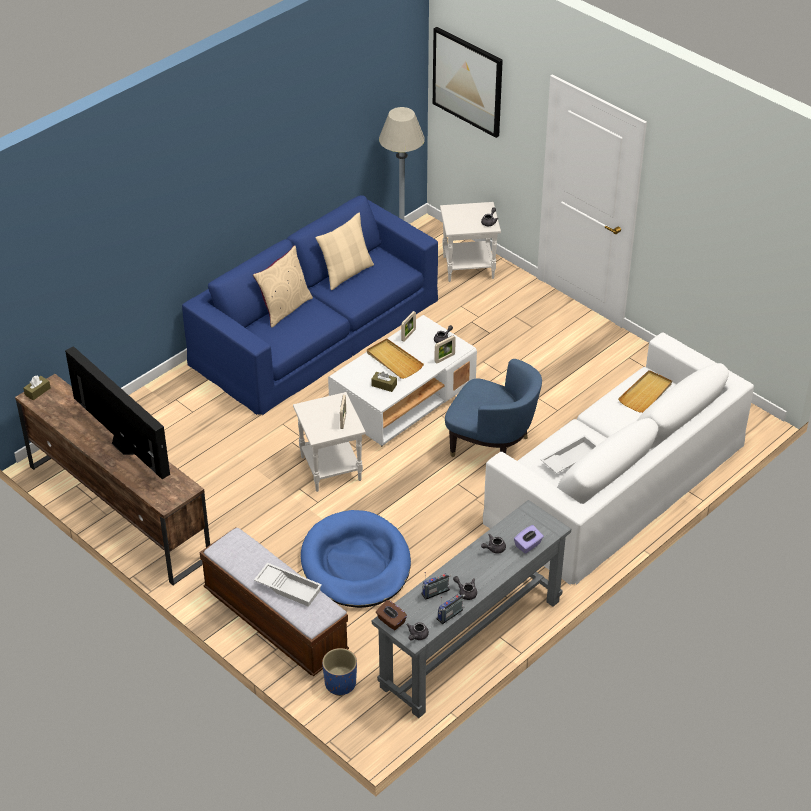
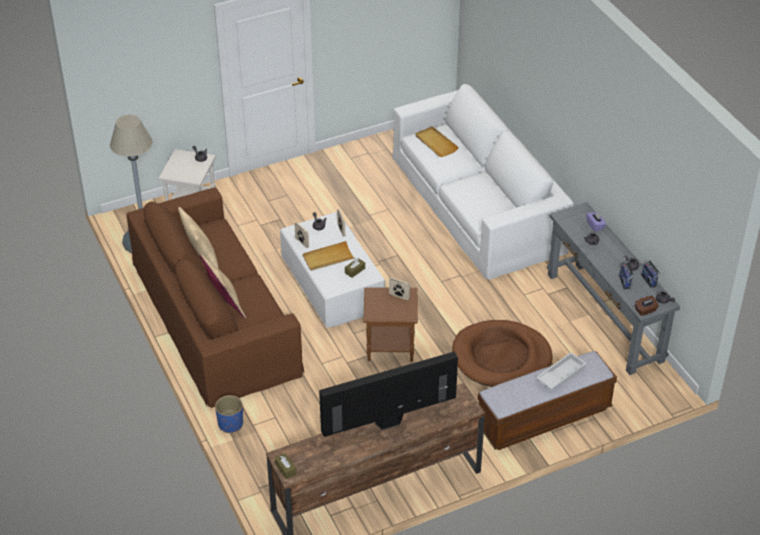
camera: 70 degrees left, 0 degrees up
(315, 330) = (214, 316): blue sofa -> brown sofa
(329, 468) = (389, 347): white side table -> brown side table
(340, 683) = (618, 395): blue planter -> blue planter (230, 424)
(356, 564) = (501, 357): blue dog bed -> brown dog bed
(468, 81) = (129, 68): picture -> none
(491, 447) = (411, 253): blue armchair -> none
(570, 458) = (485, 197): white tray -> none

